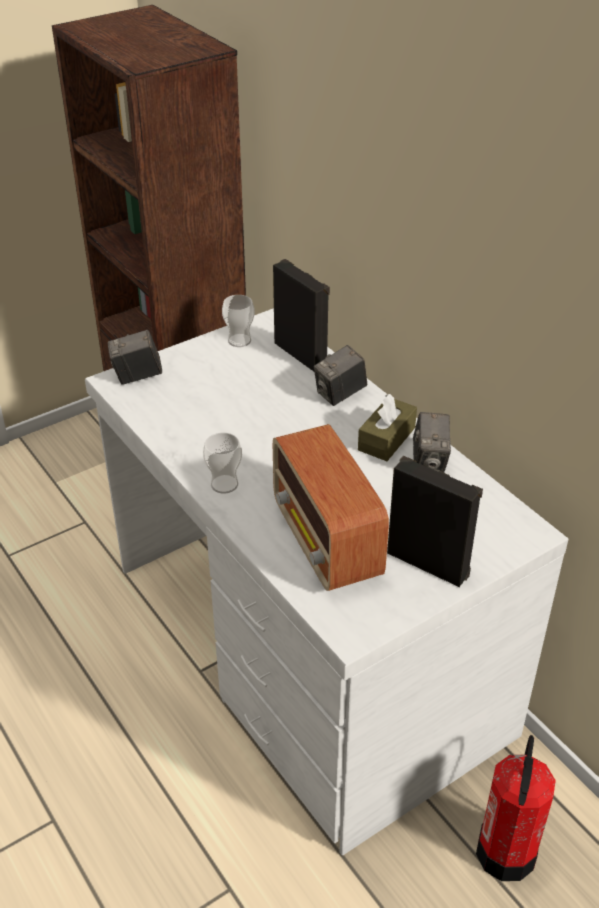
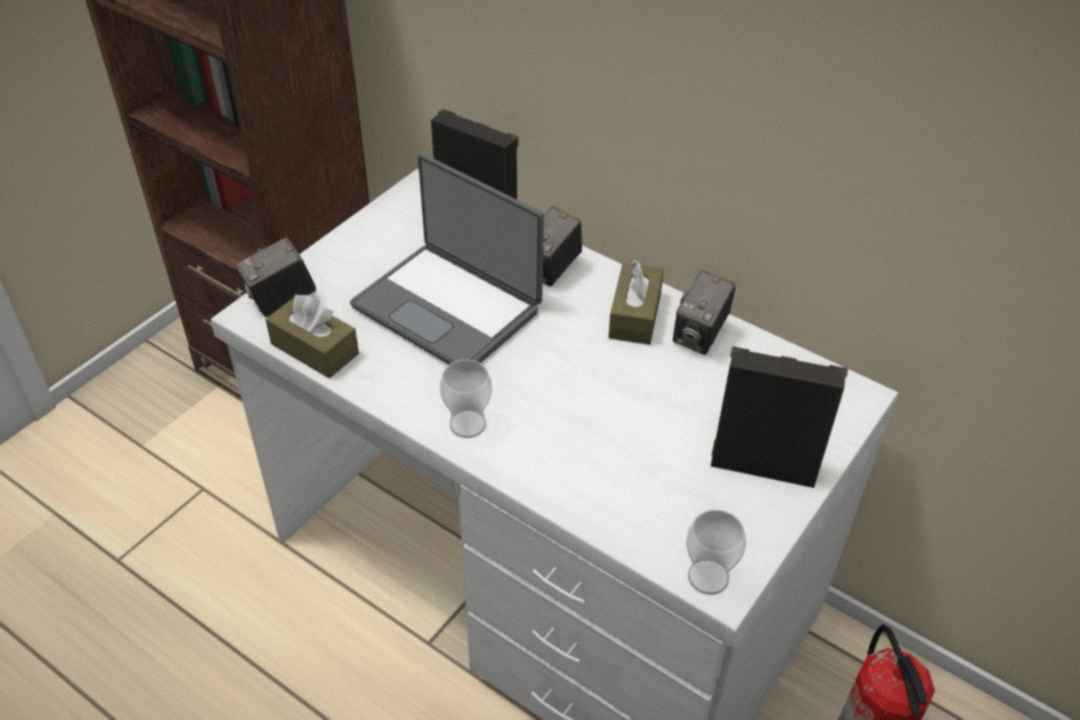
camera: 20 degrees left, 5 degrees up
(144, 412) = (315, 349): none -> brown tissue box
(239, 340) = (391, 224): cup -> cup (708, 577)
(251, 405) = (449, 307): none -> laptop
(327, 542) = (632, 471): radio -> none
(429, 463) = (700, 336): camera -> camera turned 45 degrees clockwise

